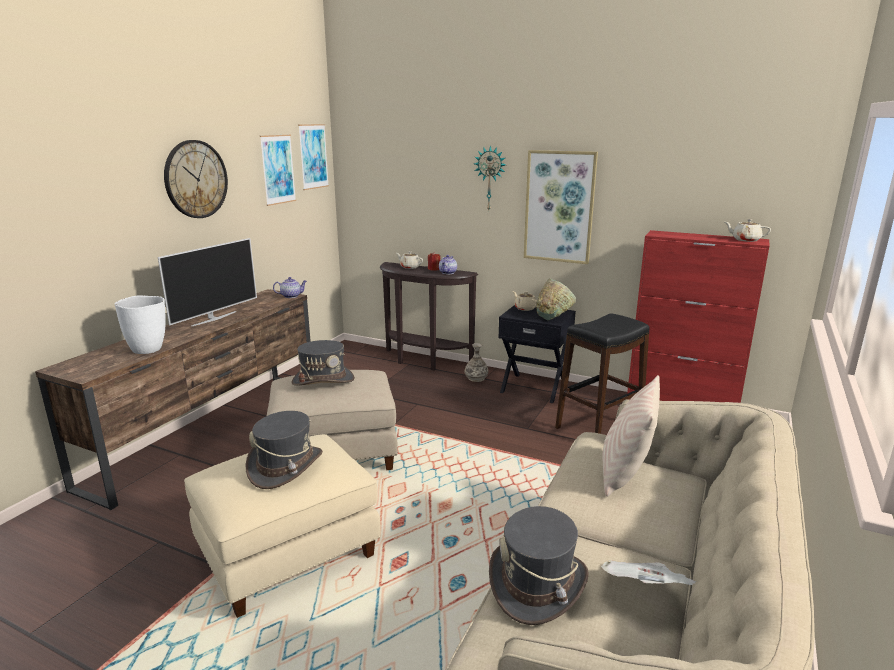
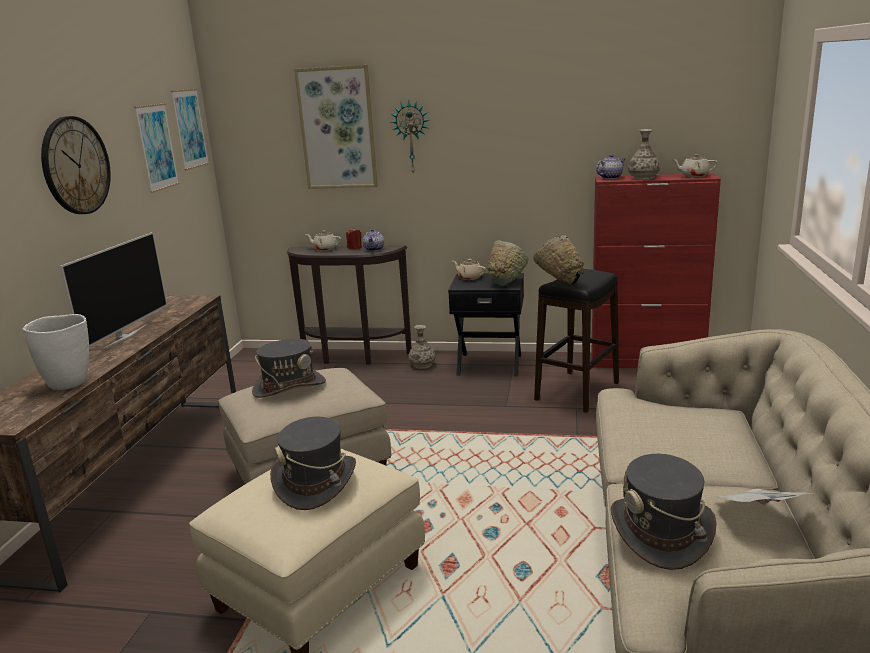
camera: 15 degrees left, 0 degrees up
(291, 296) = (202, 299): teapot -> teapot (610, 177)
(559, 207) = (494, 161): picture -> picture (337, 128)
(586, 325) = (559, 282): none -> black bowl
(625, 474) = (671, 419): beige pillow -> none
(693, 236) = (643, 178): none -> vase

